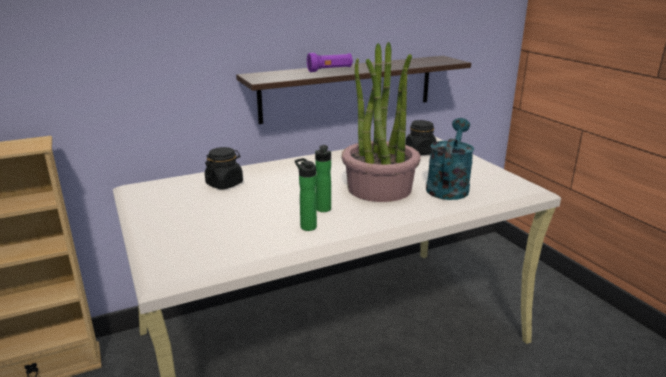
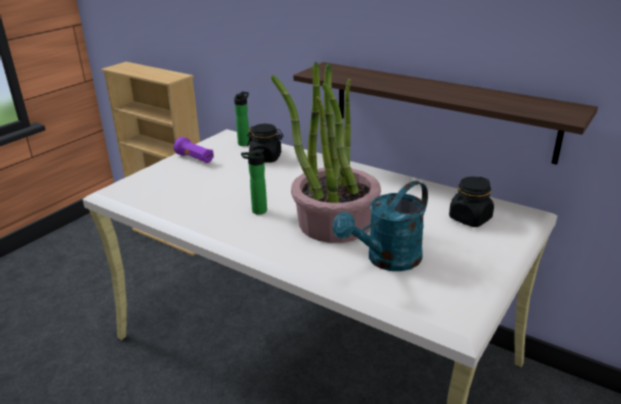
camera: 60 degrees right, 5 degrees up
(307, 226) = (220, 214): bottle -> bottle (245, 143)
(330, 70) = (394, 82): purple flashlight -> purple flashlight (195, 159)
(448, 186) = (387, 260): turquoise watering can -> turquoise watering can turned 150 degrees clockwise

